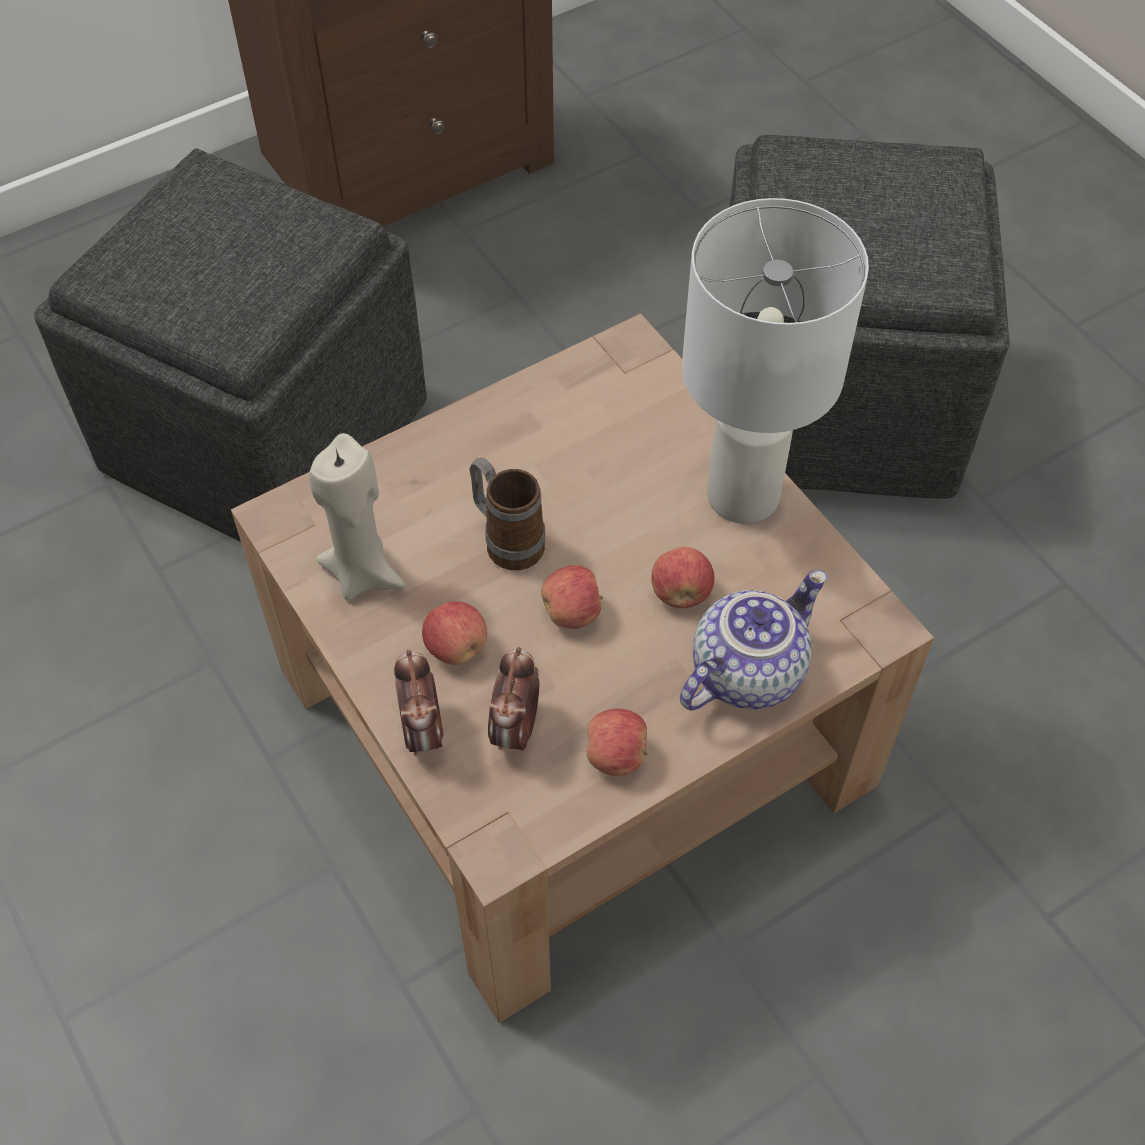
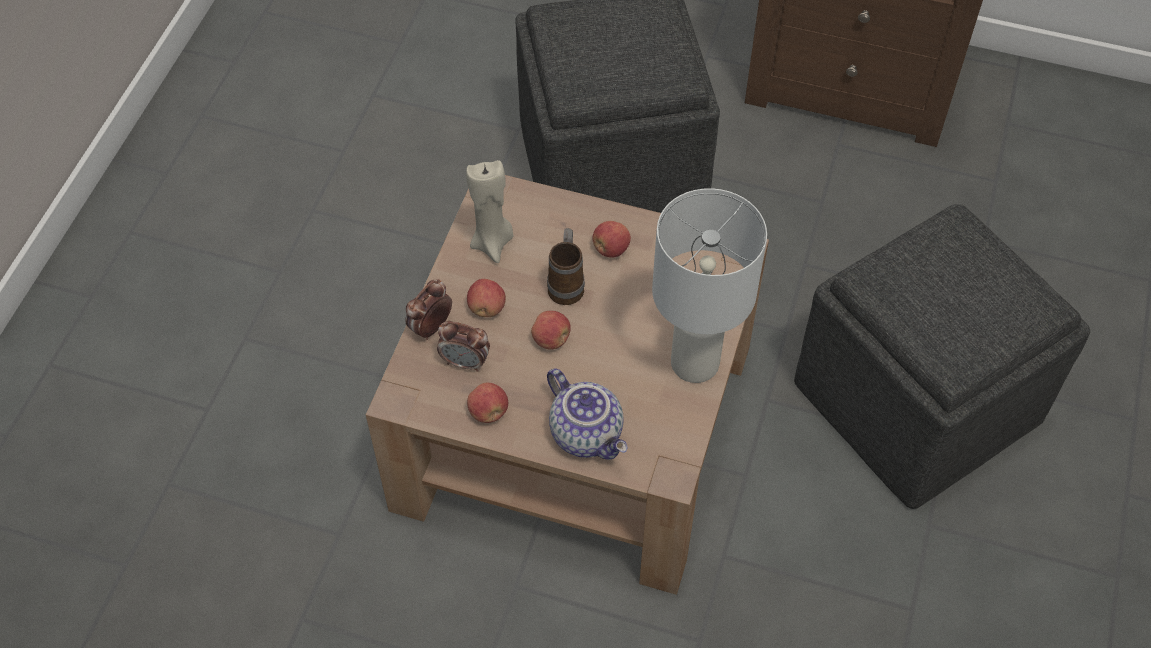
camera: 50 degrees right, 0 degrees up
(515, 729) = (465, 362): alarm clock -> alarm clock turned 135 degrees counterclockwise
(681, 593) = (606, 376): apple -> apple (610, 249)
(746, 670) = (588, 433): teapot -> teapot turned 45 degrees clockwise

